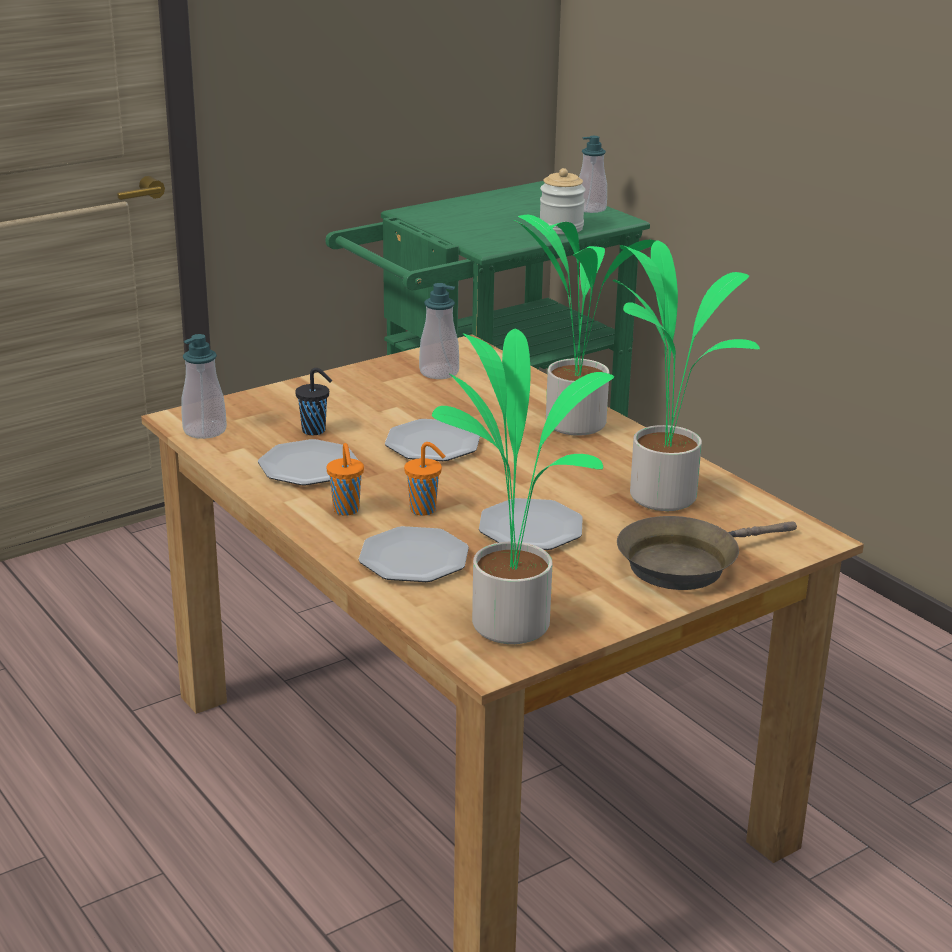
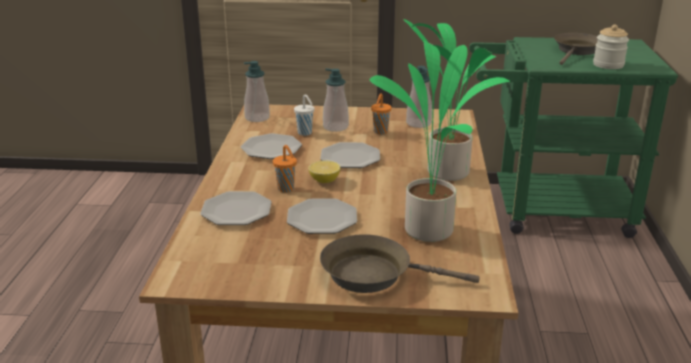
camera: 40 degrees right, 0 degrees up
(315, 431) = (305, 133): black cup -> white cup
(346, 511) = (250, 175): orange cup -> orange cup (380, 132)
(452, 483) = (324, 181): none -> lemon
(495, 215) = (577, 51): none -> brown frying pan
(512, 623) = (222, 264): potted plant -> none
(590, 209) = (647, 59): soap dispenser -> soap dispenser (335, 127)

